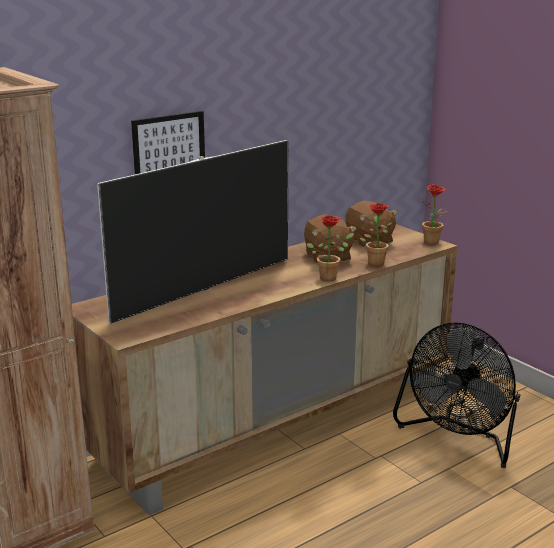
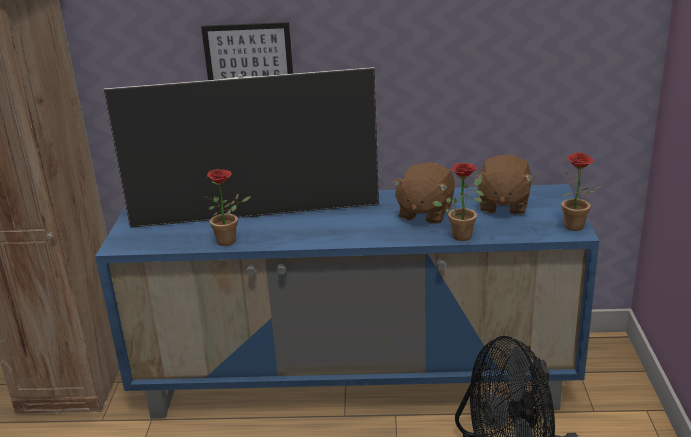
camera: 40 degrees right, 5 degrees up
(278, 421) = (355, 376): brown tv stand -> blue tv stand
(330, 277) = (387, 238): potted plant -> potted plant (230, 241)

